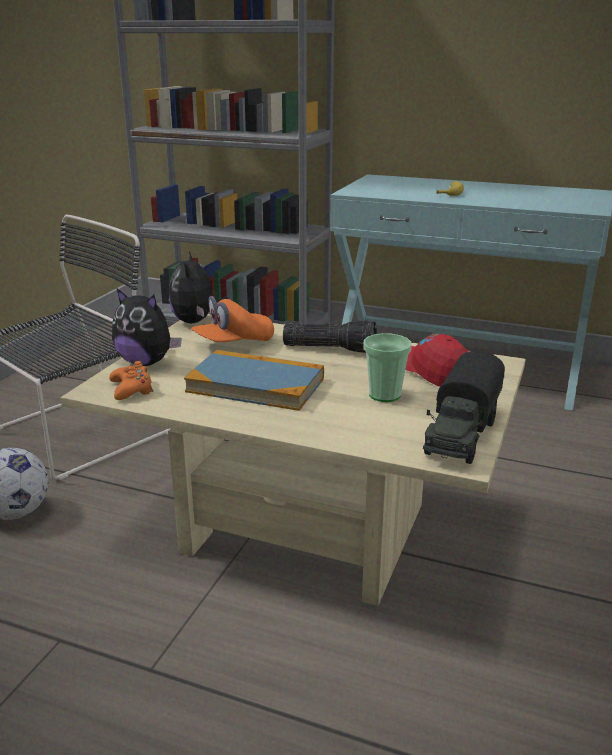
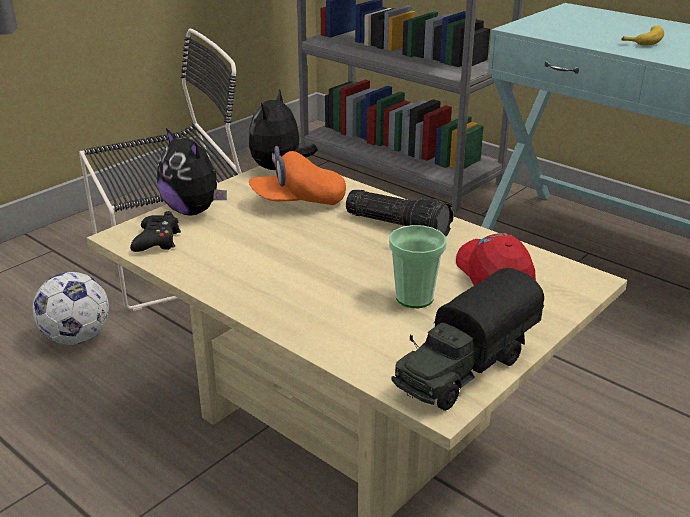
camera: 20 degrees right, 5 degrees up
(132, 389) = (157, 241): orange game controller -> black game controller
(256, 385) = (283, 258): book -> none

